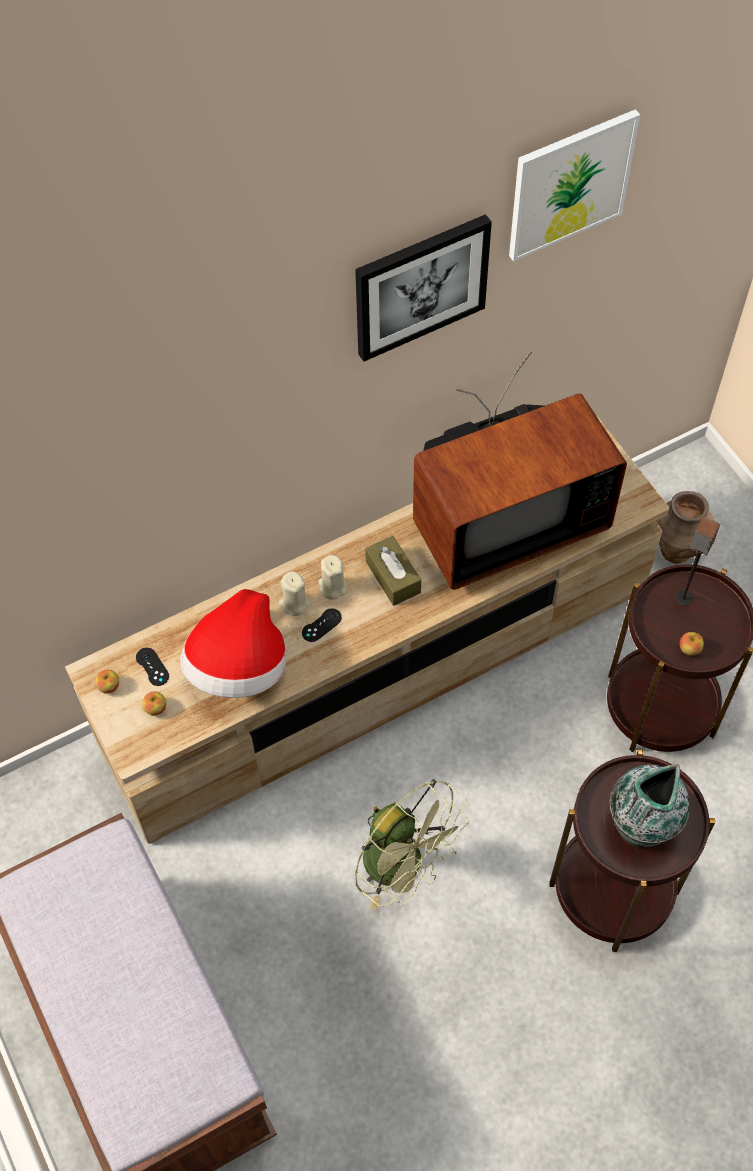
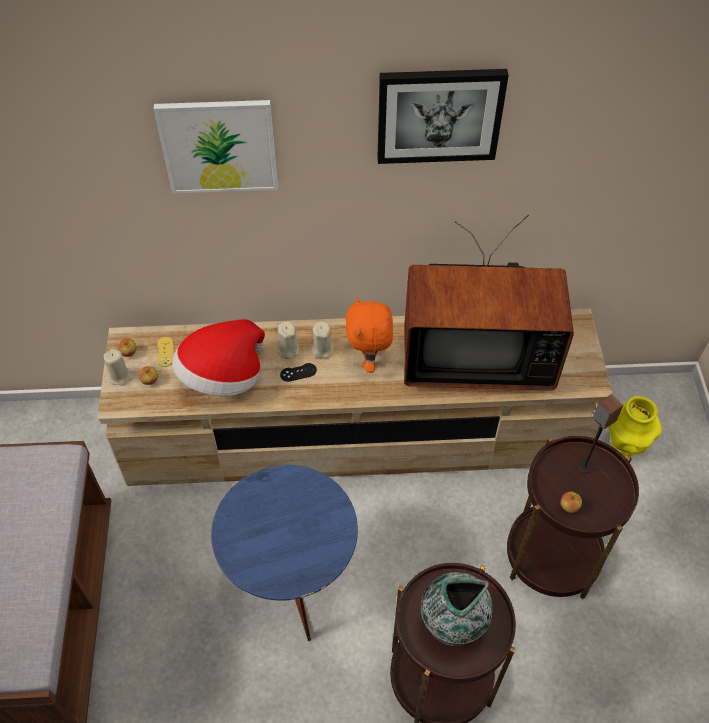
camera: 25 degrees right, 5 degrees down
(117, 719) = (120, 376): none -> beige candle
(152, 667) = (165, 352): black game controller -> yellow game controller
(393, 577) = (369, 360): brown tissue box -> orange plush toy
(404, 866) = (292, 585): green fan -> blue side table
(570, 184) = (592, 72): picture -> picture (219, 146)
(675, 551) = (624, 446): brown vase -> yellow vase

